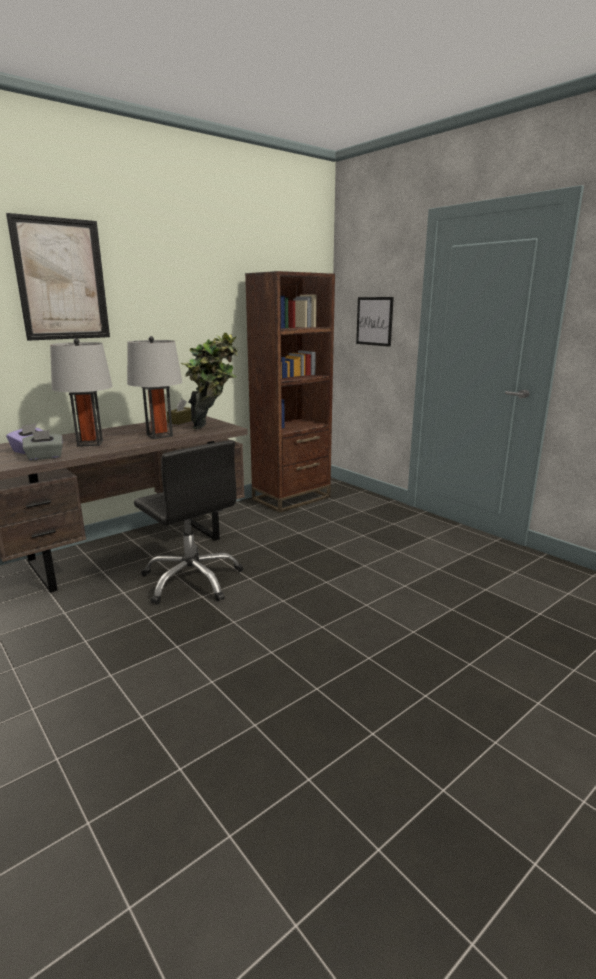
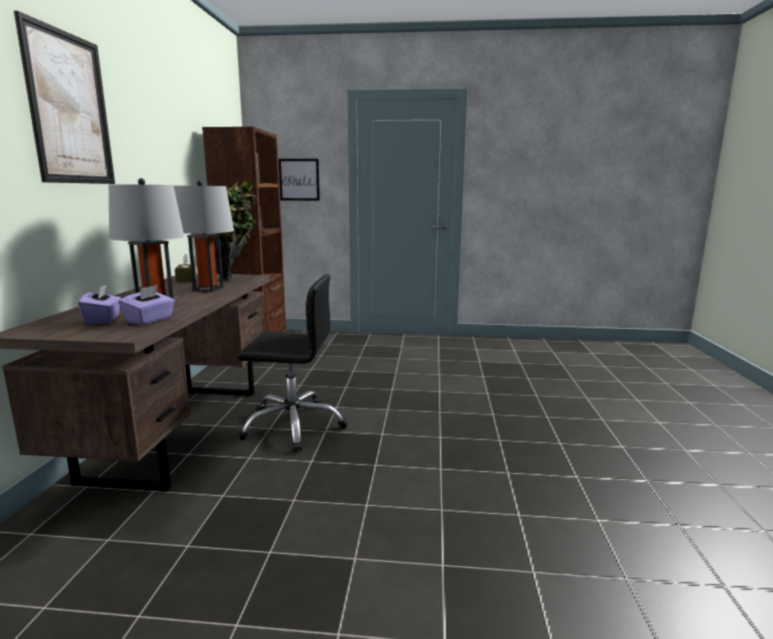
camera: 45 degrees left, 5 degrees down
(45, 457) = (150, 320): grey tissue box -> purple tissue box

